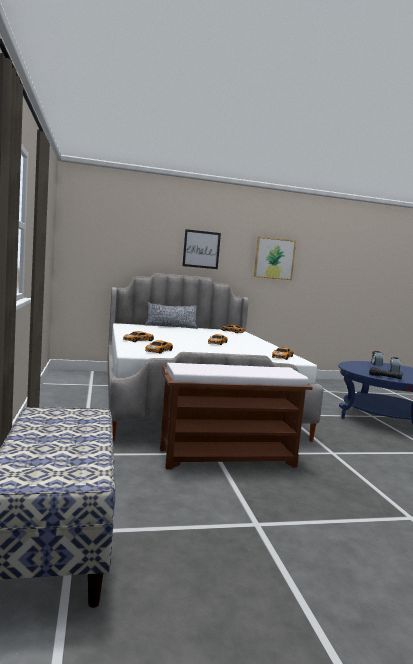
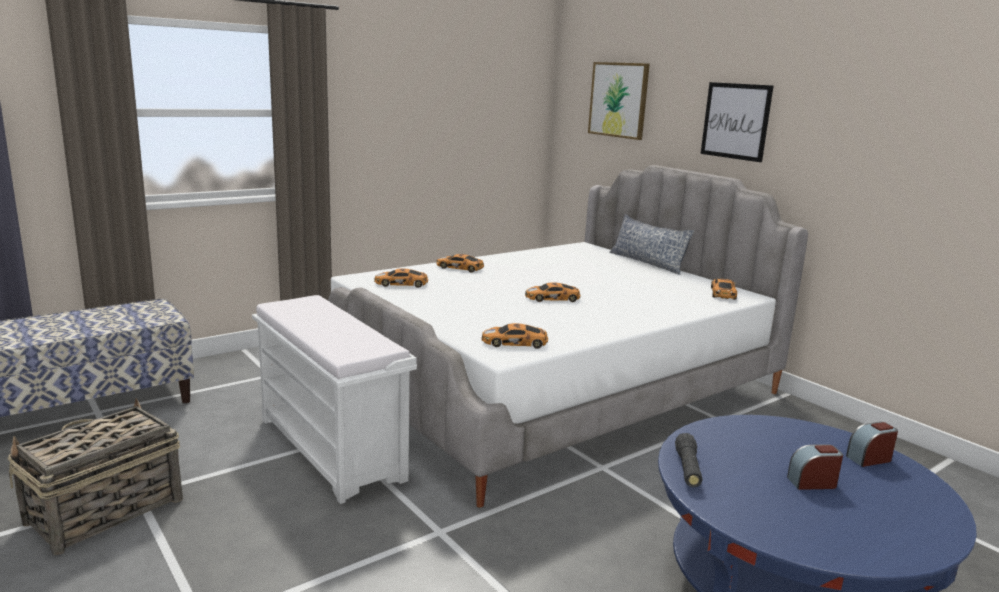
camera: 65 degrees right, 10 degrees up
(228, 457) = (332, 449): brown bench -> white bench
(274, 258) = (892, 141): picture -> picture (618, 100)
(276, 539) = (103, 512): none -> basket

